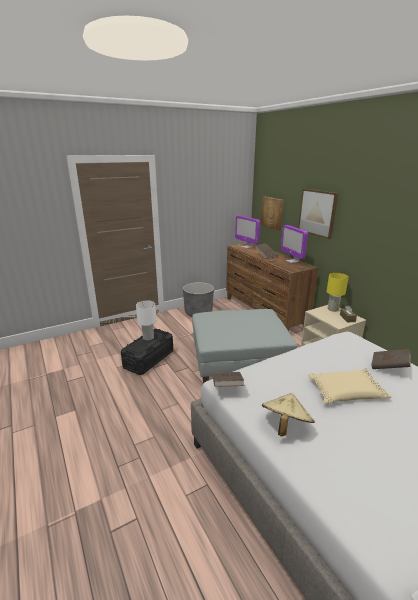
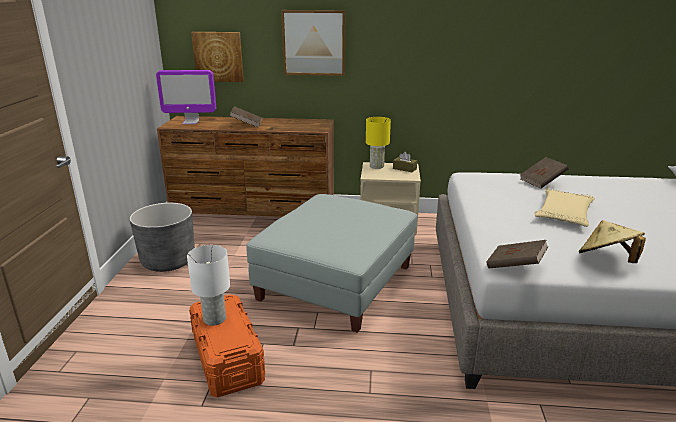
camera: 55 degrees left, 0 degrees up
(149, 359) = (227, 359): black storage box -> orange storage box
(292, 261) = (292, 121): monitor -> none

